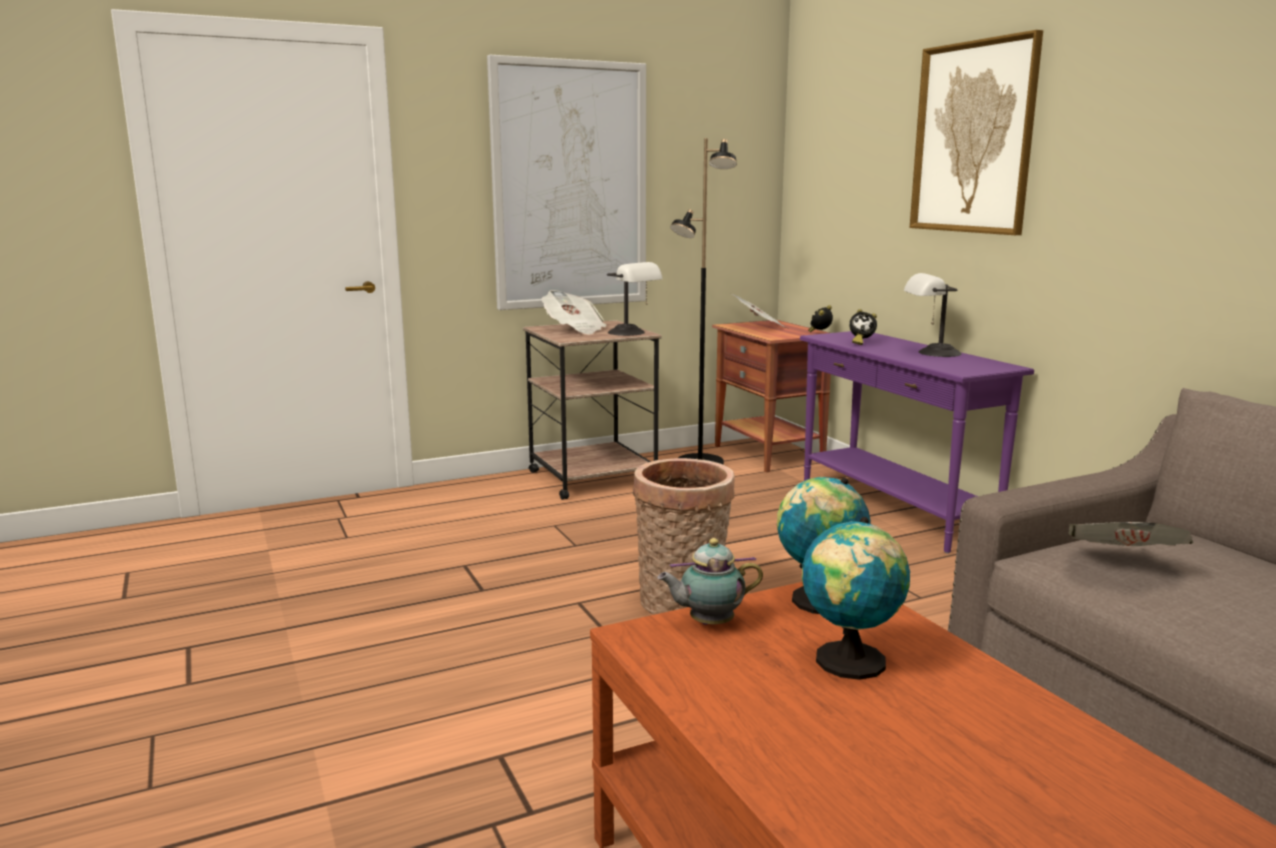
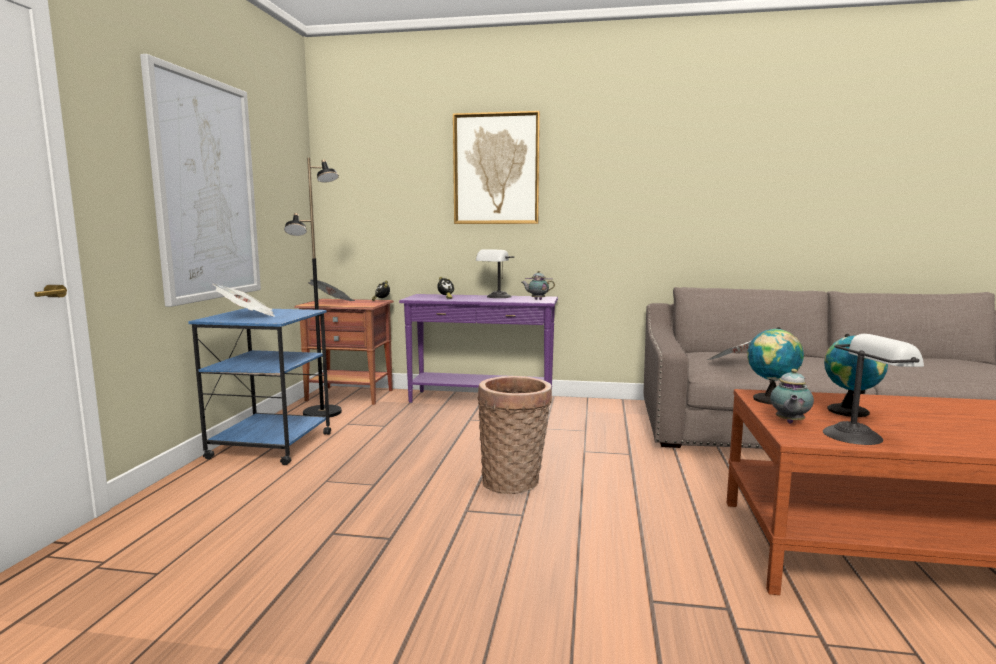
camera: 55 degrees left, 5 degrees down
(594, 478) = (271, 444): brown cart -> blue cart
(632, 333) = (302, 311): table lamp -> table lamp (861, 434)
(965, 367) = (537, 299): none -> teapot

